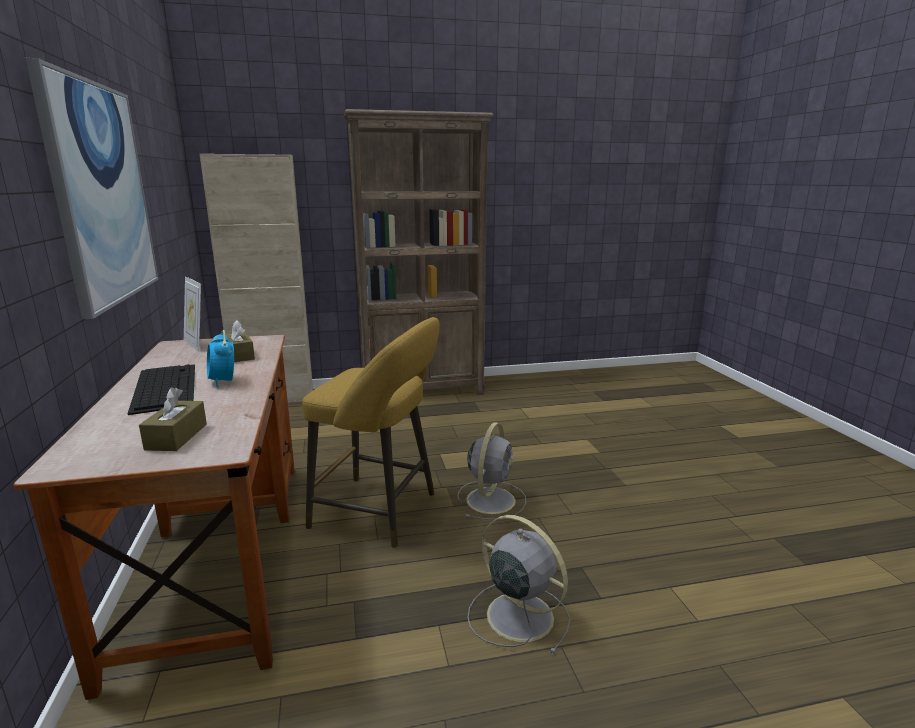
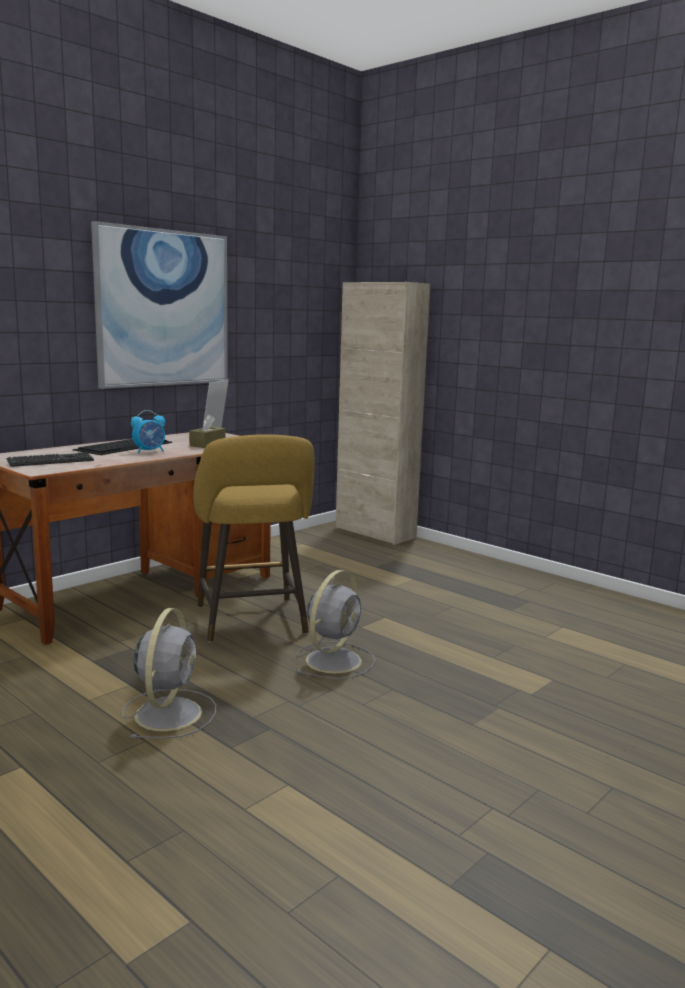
camera: 55 degrees right, 5 degrees down
(176, 437) = (50, 461): brown tissue box -> keyboard
(223, 382) = (149, 451): alarm clock -> alarm clock turned 150 degrees counterclockwise
(423, 390) = (505, 574): brown bookcase -> none
(491, 499) = (335, 660): grey fan -> grey fan turned 45 degrees counterclockwise

